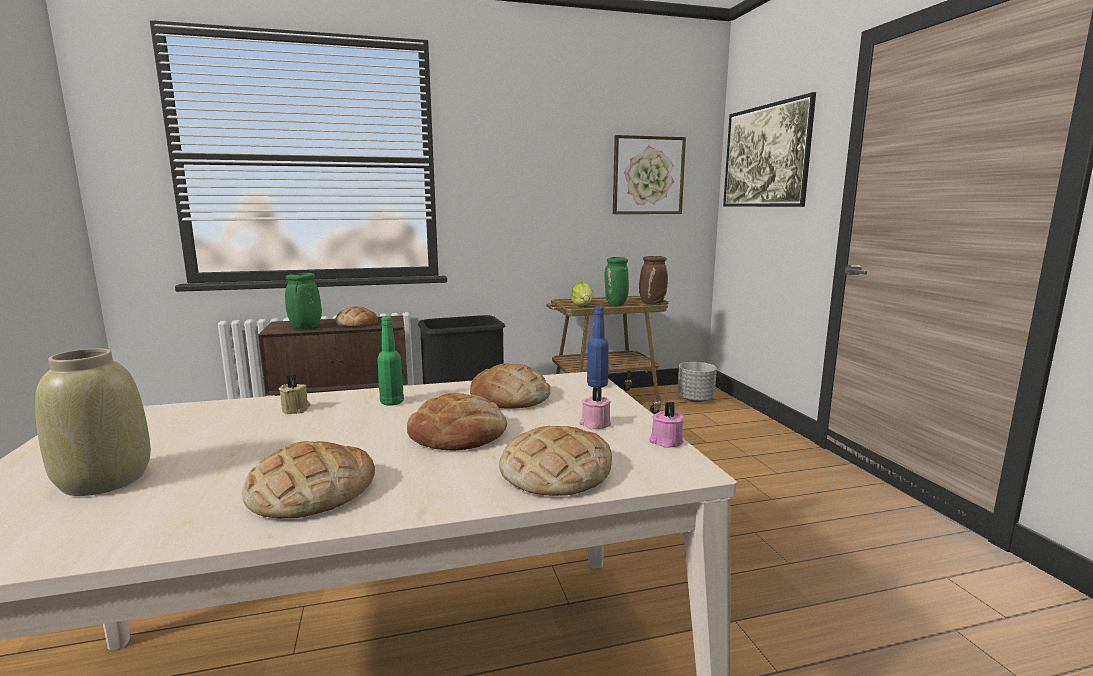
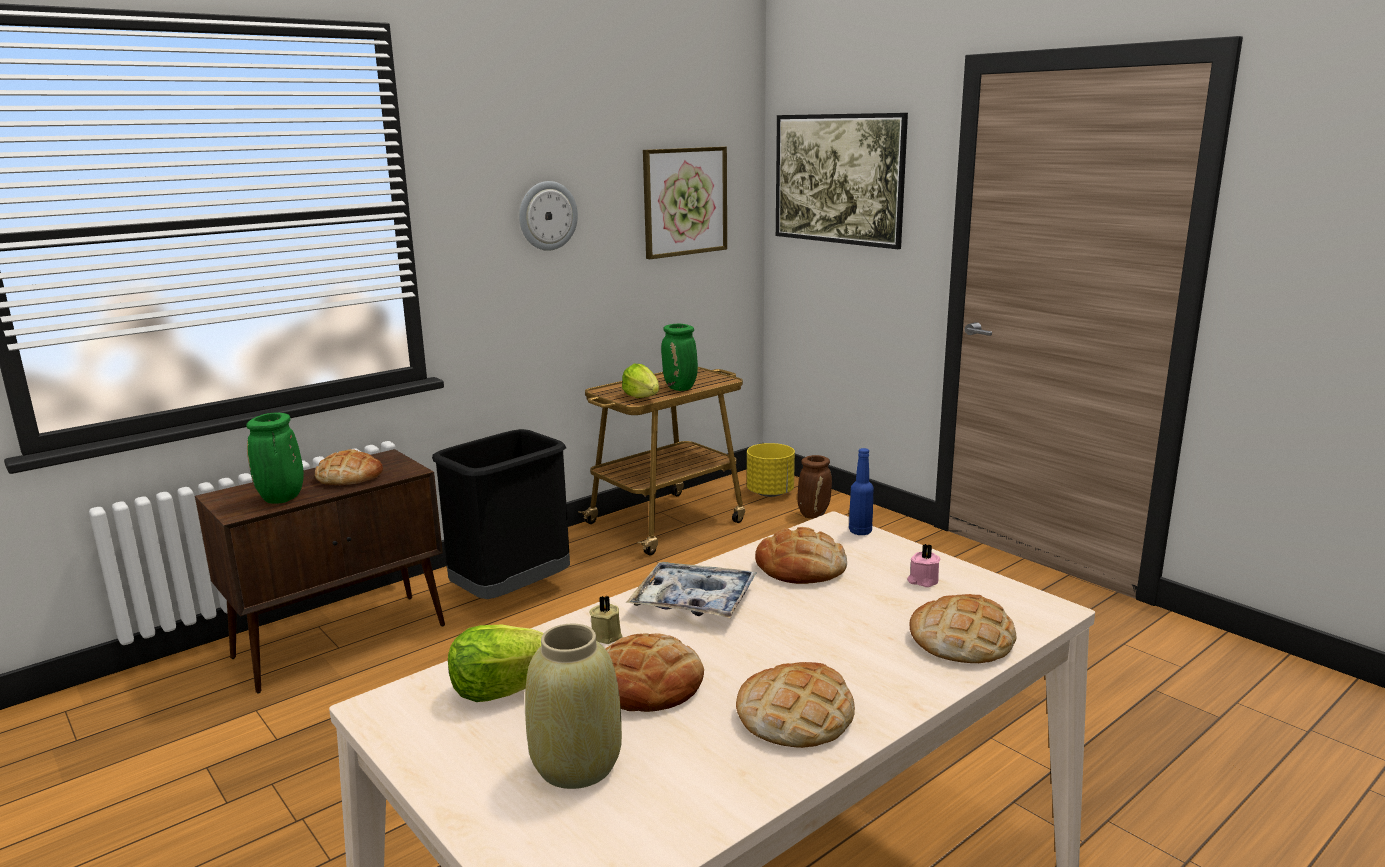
camera: 25 degrees left, 5 degrees up
(171, 424) = (503, 689): none -> lettuce
(391, 402) = (694, 601): green bottle -> tray
(458, 434) = (822, 622): bread -> bread (648, 683)
(535, 176) = (547, 215): none -> wall clock
(652, 303) = (722, 379): brown vase -> brown vase (813, 514)
(665, 442) = (1002, 585): pink candle -> none
(696, 399) = (770, 493): grey planter -> yellow planter

